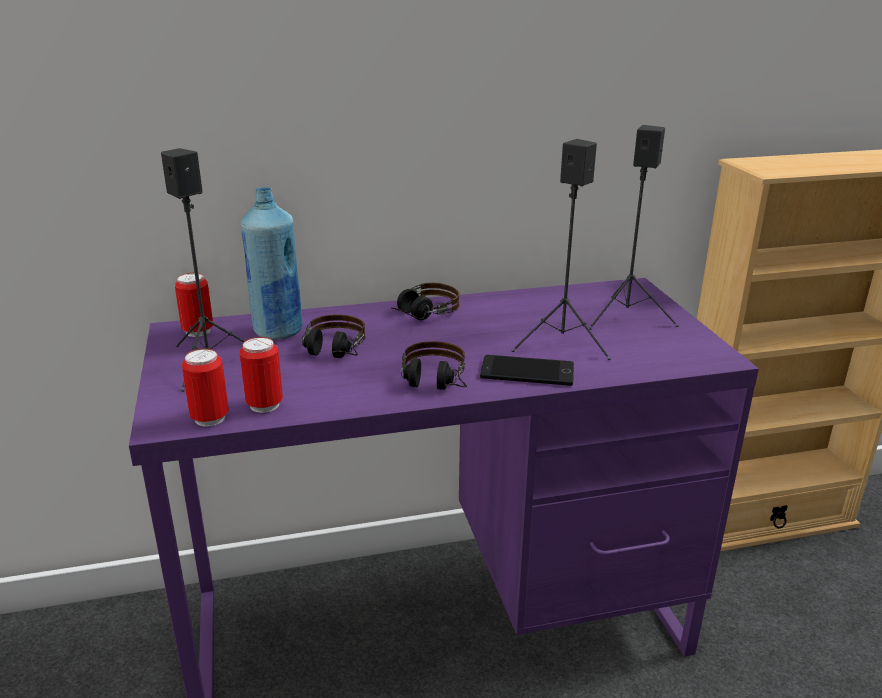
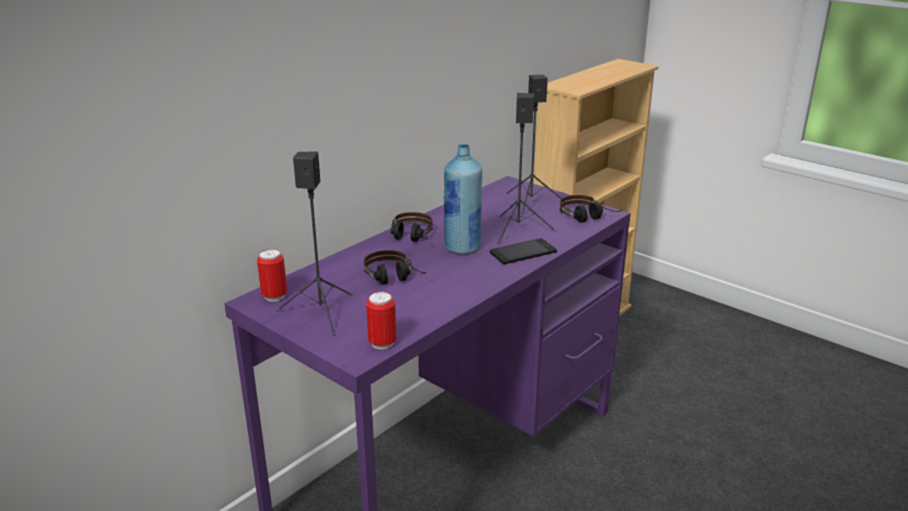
camera: 35 degrees left, 0 degrees up
(264, 405) = (403, 323): can -> none
(277, 331) = (332, 278): blue bottle -> blue bottle (462, 247)
(434, 385) = (484, 277): headphones -> headphones (589, 219)

